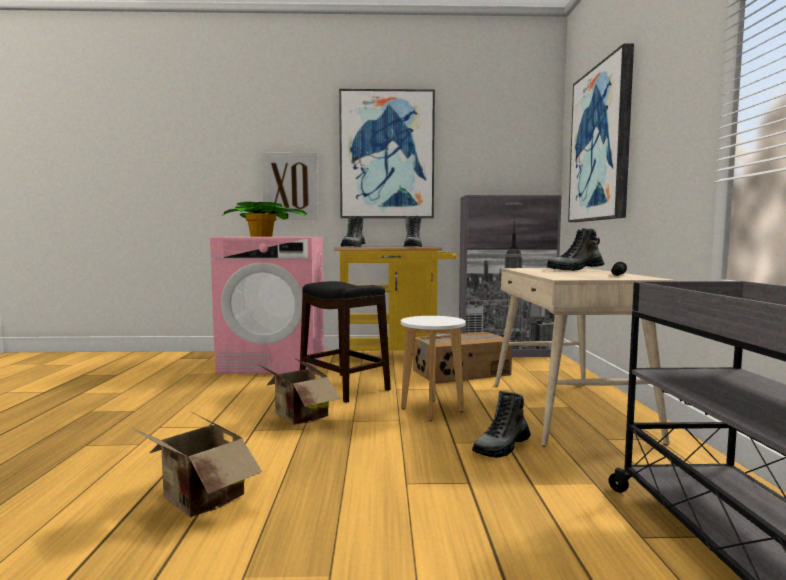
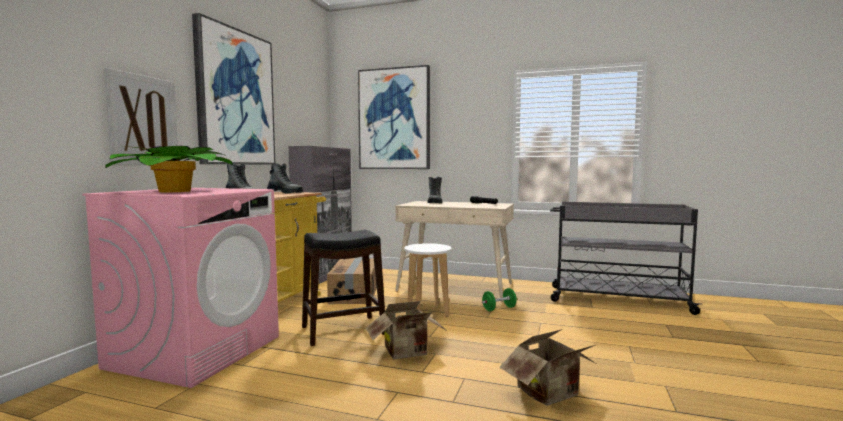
camera: 70 degrees left, 0 degrees up
(502, 447) = (499, 309): boot -> green dumbbell

